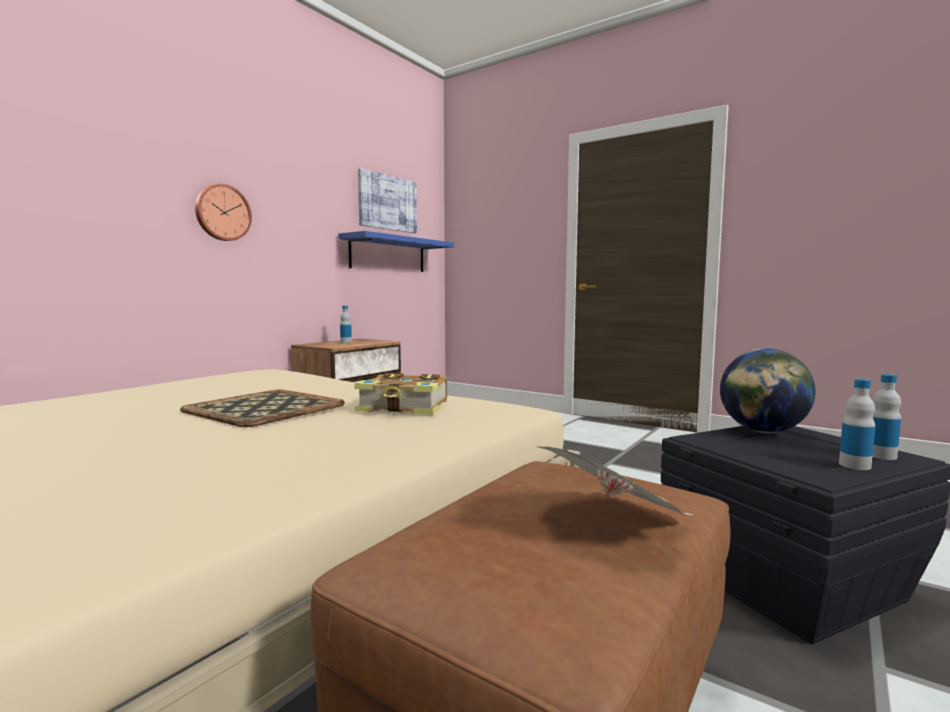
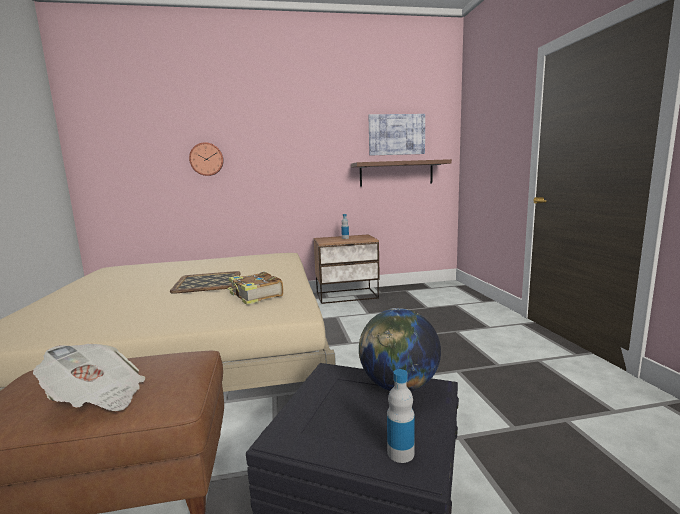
camera: 45 degrees right, 5 degrees up
(222, 213) = (269, 162): wall clock -> wall clock (206, 159)
(388, 254) = (396, 173): blue shelf -> brown shelf
(854, 465) = (342, 445): bottle -> none

